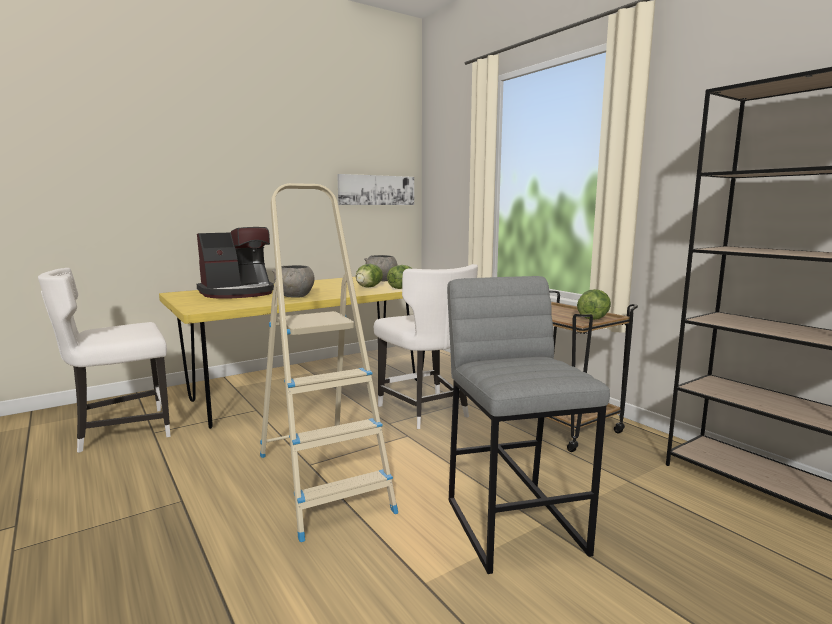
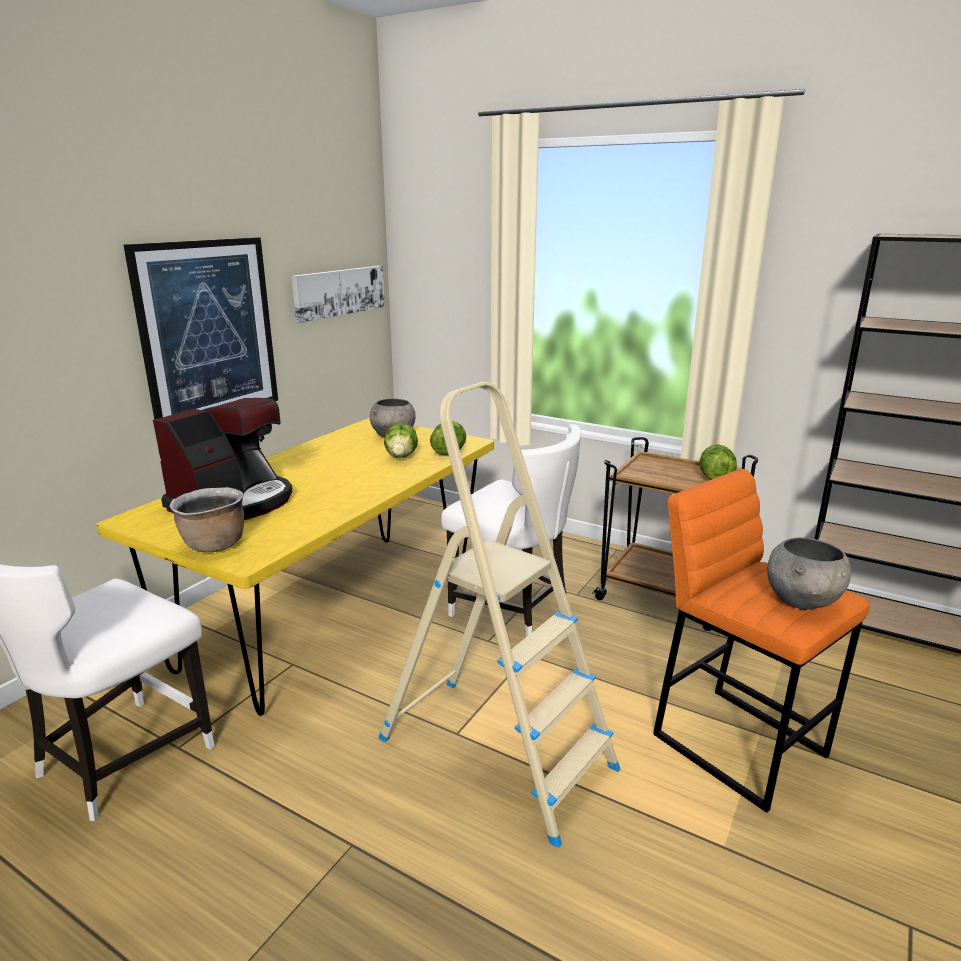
camera: 25 degrees left, 10 degrees up
(195, 304) = (213, 545): none -> brown cooking pot
(270, 200) = (209, 332): none -> picture
(295, 296) = (335, 497): grey bowl -> grey bowl (802, 601)
(513, 523) = (735, 742): grey stool -> orange stool

